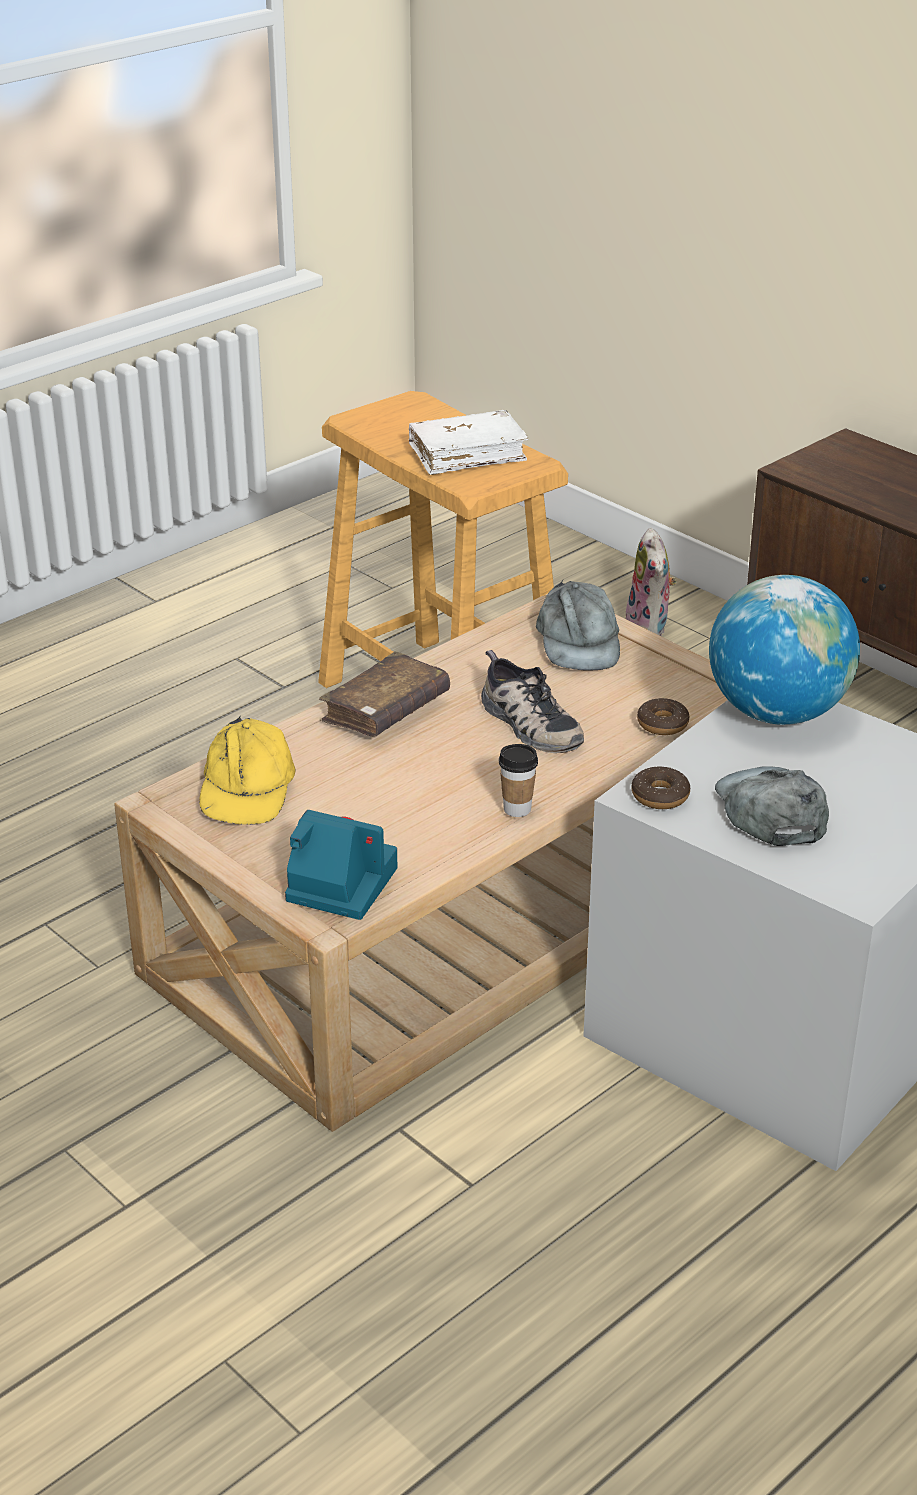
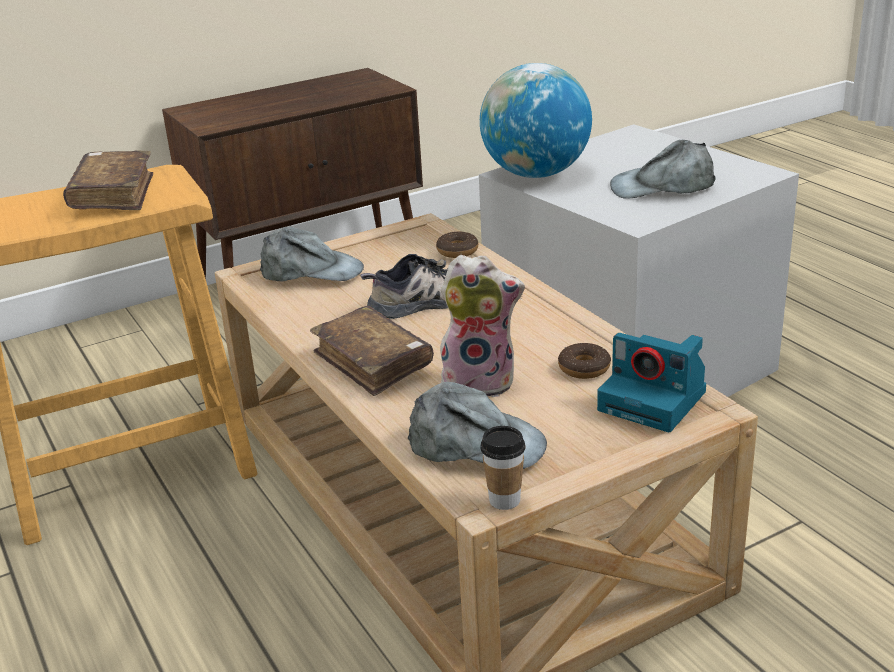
camera: 75 degrees left, 5 degrees down
(247, 787) = (476, 444): yellow cap -> grey cap
(338, 884) = (655, 401): camera -> camera turned 90 degrees counterclockwise
(467, 454) = (113, 195): white book -> brown book
(517, 809) = (558, 314): cup -> cup (504, 500)
(650, 628) = (104, 352): plush toy -> plush toy (481, 382)
(660, 796) = (637, 216): donut -> donut (584, 368)

